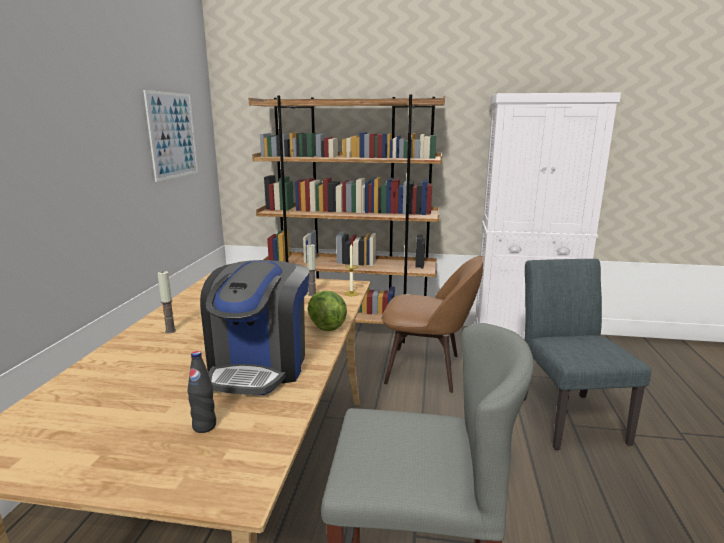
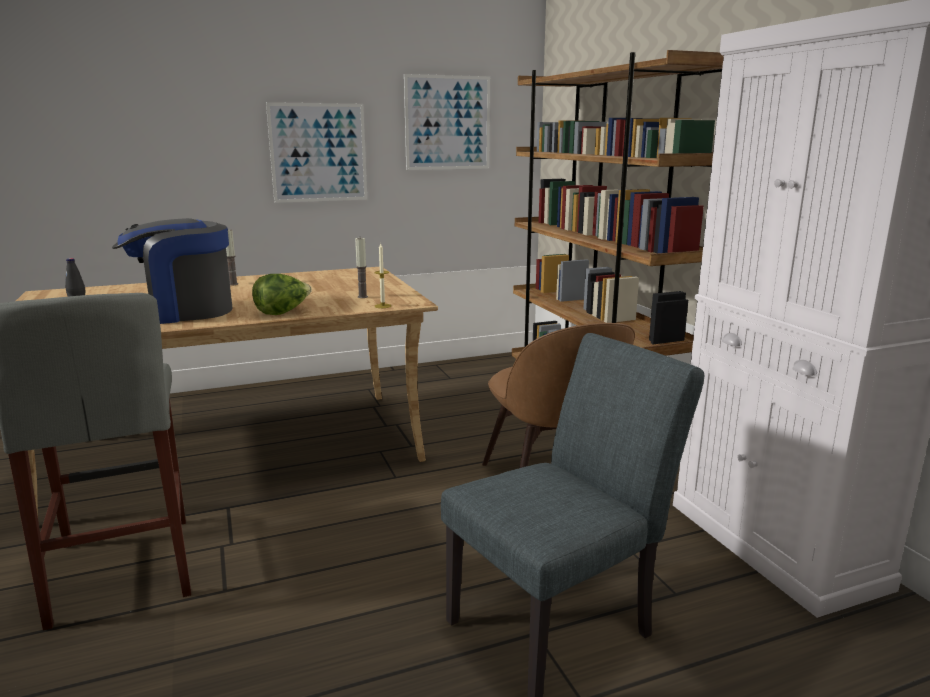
camera: 60 degrees right, 0 degrees up
(96, 173) = (318, 153): none -> picture

